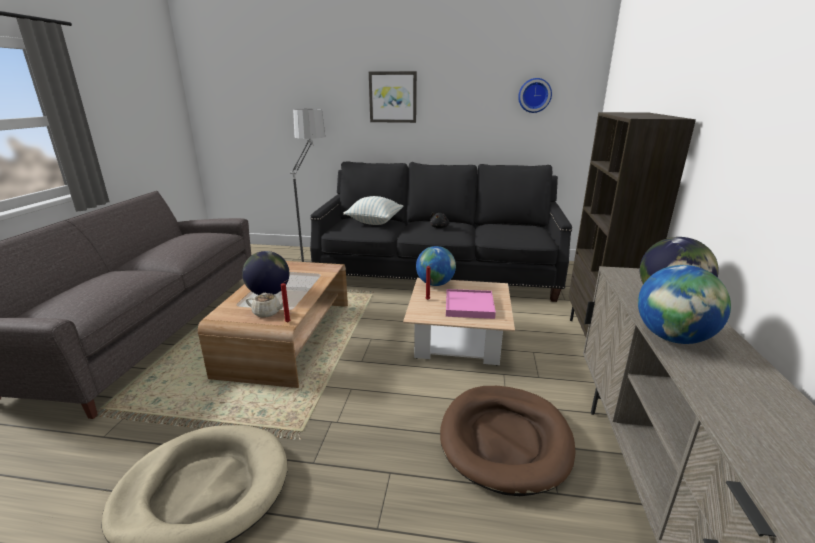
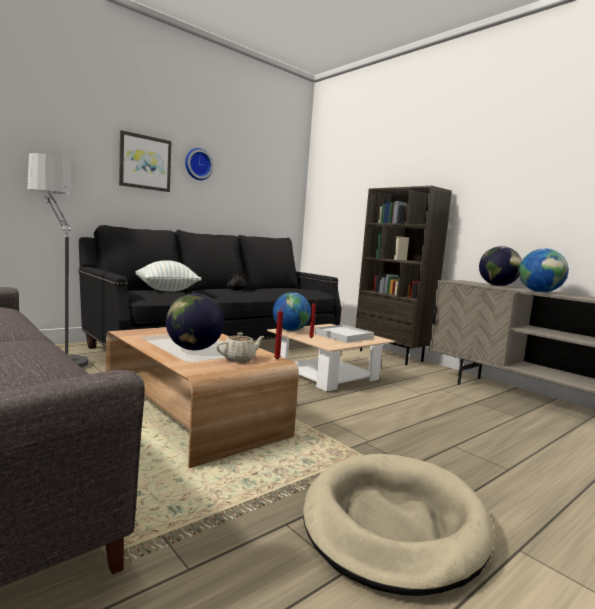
camera: 50 degrees left, 15 degrees down
(469, 306) = (344, 336): pink tray -> white tray
(505, 440) = (457, 408): brown dog bed -> none
(534, 95) = (264, 181): wall clock -> wall clock (198, 164)

